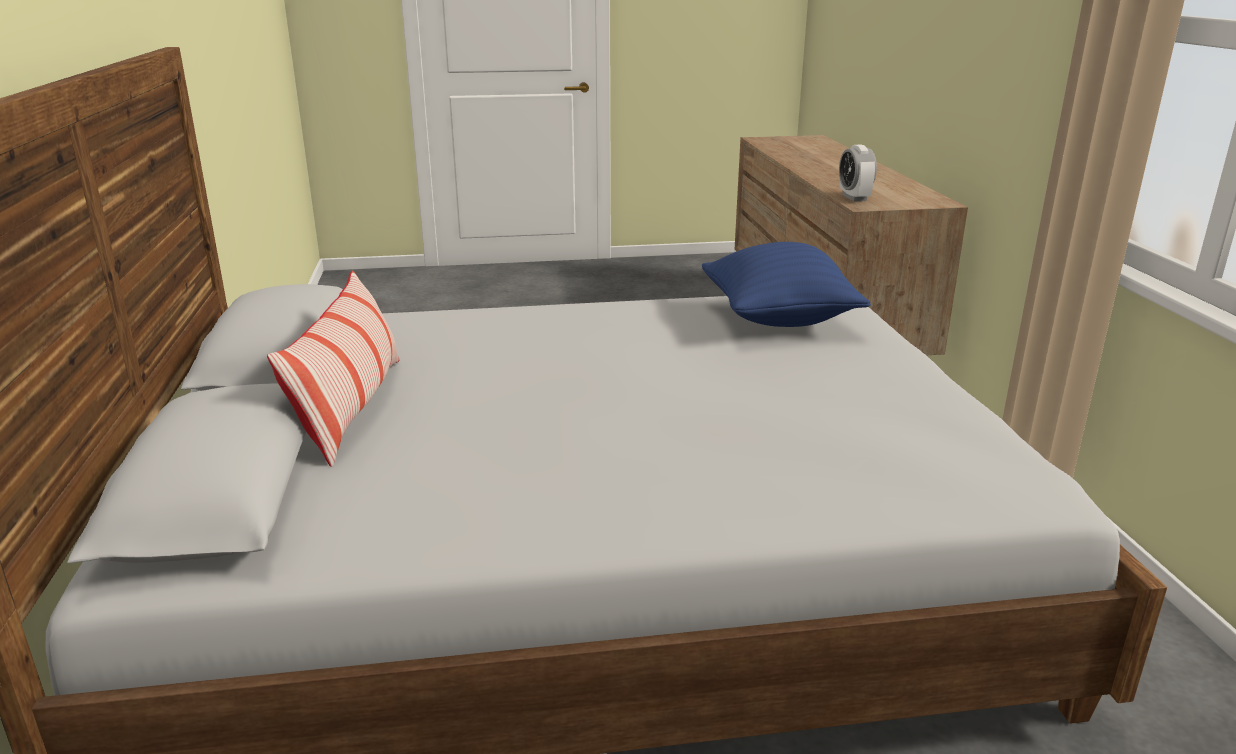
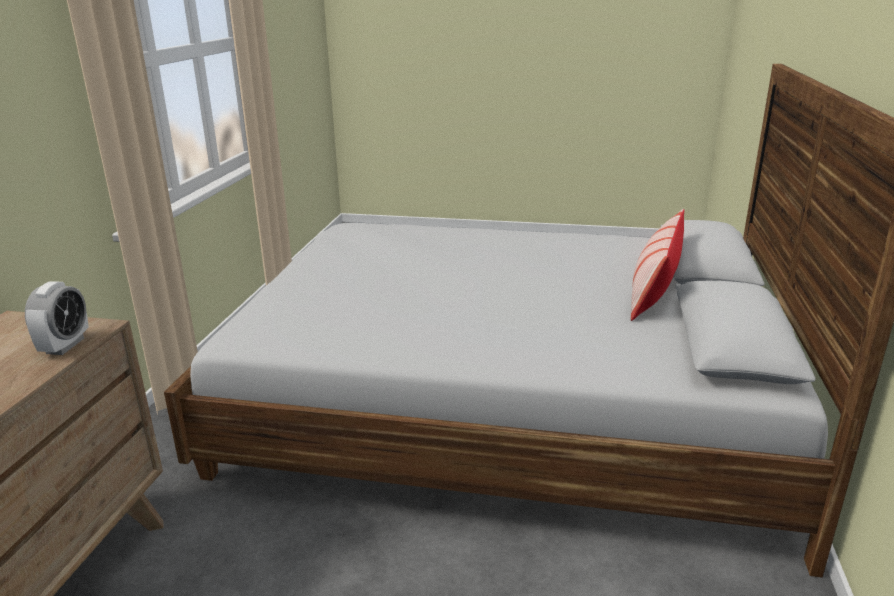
camera: 160 degrees left, 0 degrees up
(778, 320) = (319, 317): blue pillow -> none

